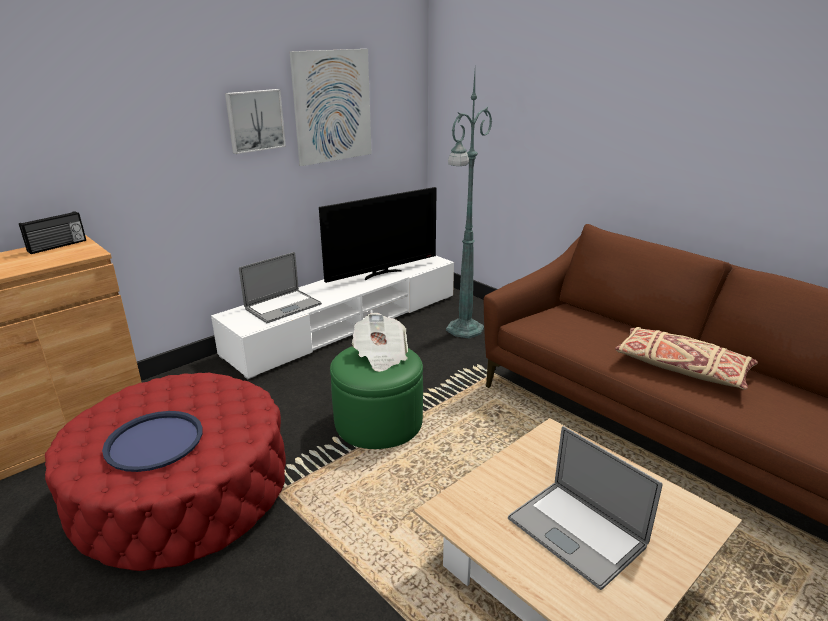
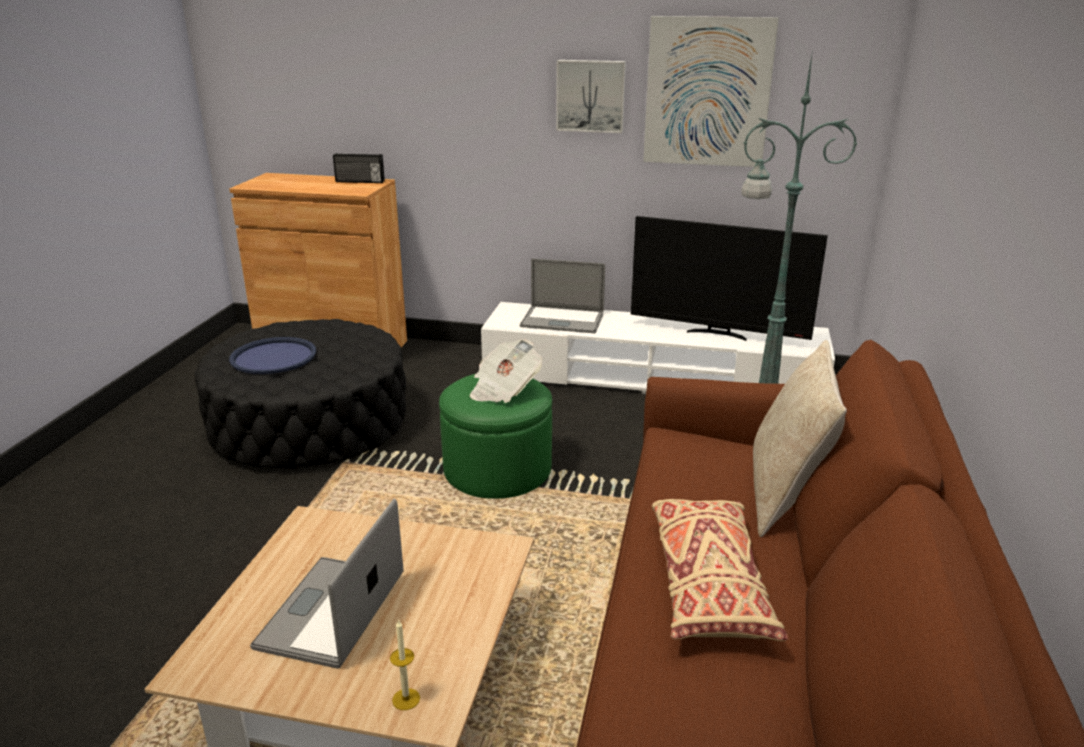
camera: 55 degrees right, 0 degrees up
(182, 492) = (309, 423): red ottoman -> black ottoman
(609, 320) = (785, 495): none -> beige pillow
(690, 525) = (406, 699): none -> candle

